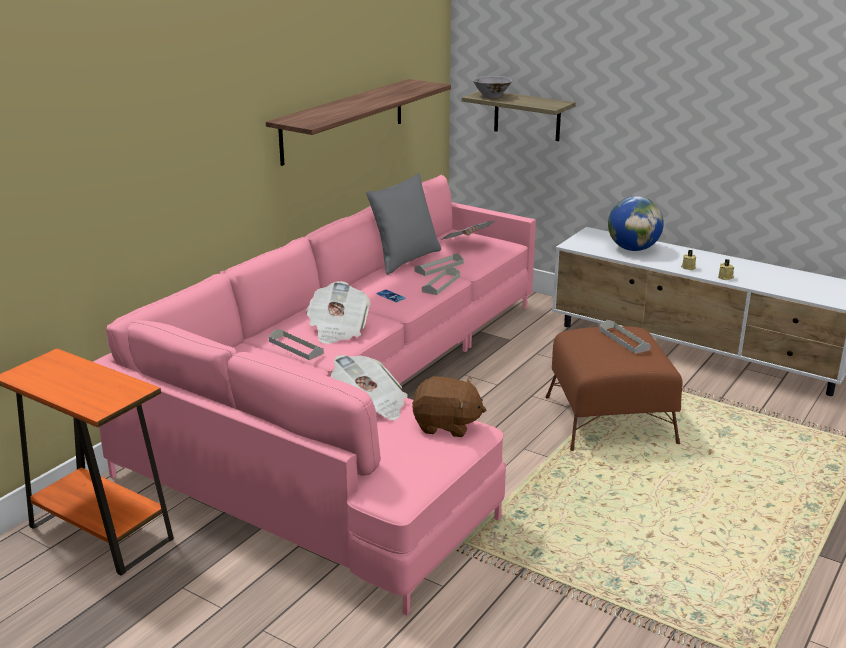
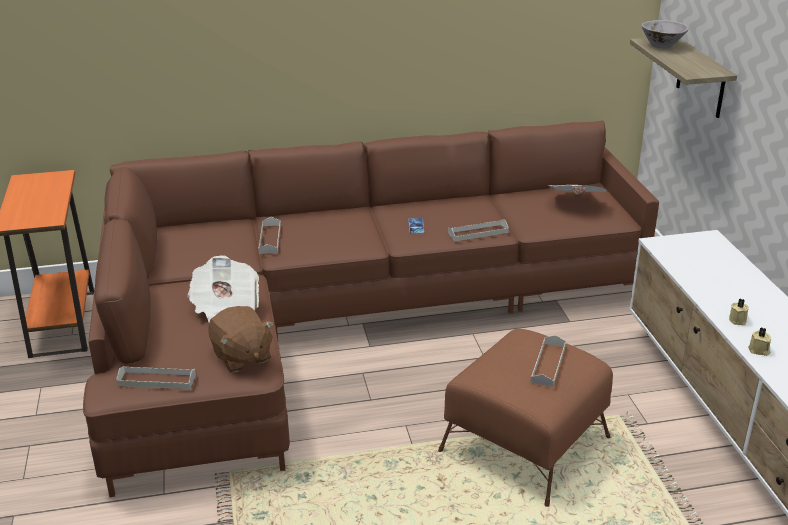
camera: 45 degrees right, 5 degrees up
(337, 329) = (323, 237): newspaper -> none
(343, 120) = (458, 37): shelf -> none
(357, 411) = (339, 321): pink sofa -> brown sofa
(405, 260) = (493, 197): grey pillow -> none
(439, 267) = (507, 216): grey tray -> grey tray (157, 380)
(633, 249) = (717, 274): globe -> none

